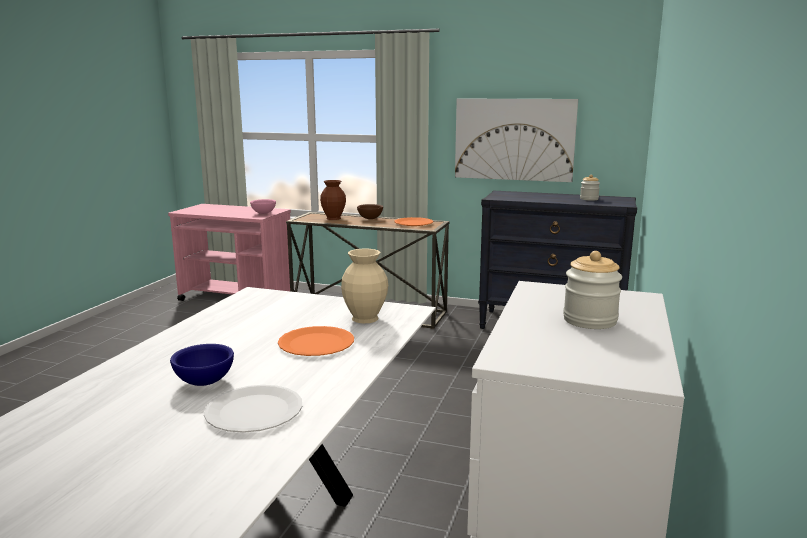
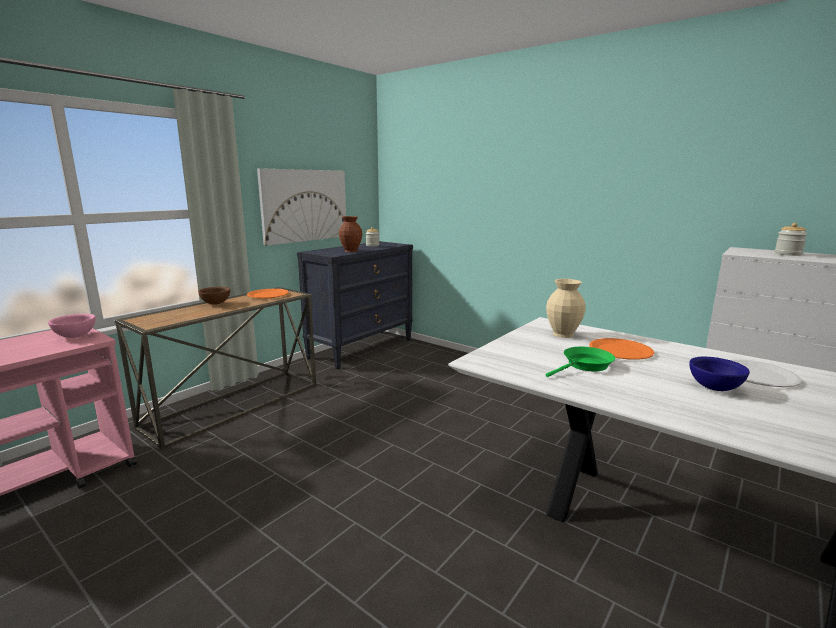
camera: 70 degrees left, 0 degrees up
(257, 328) = (585, 366): none -> green frying pan
(333, 218) = (177, 314): brown vase -> brown vase (350, 251)

